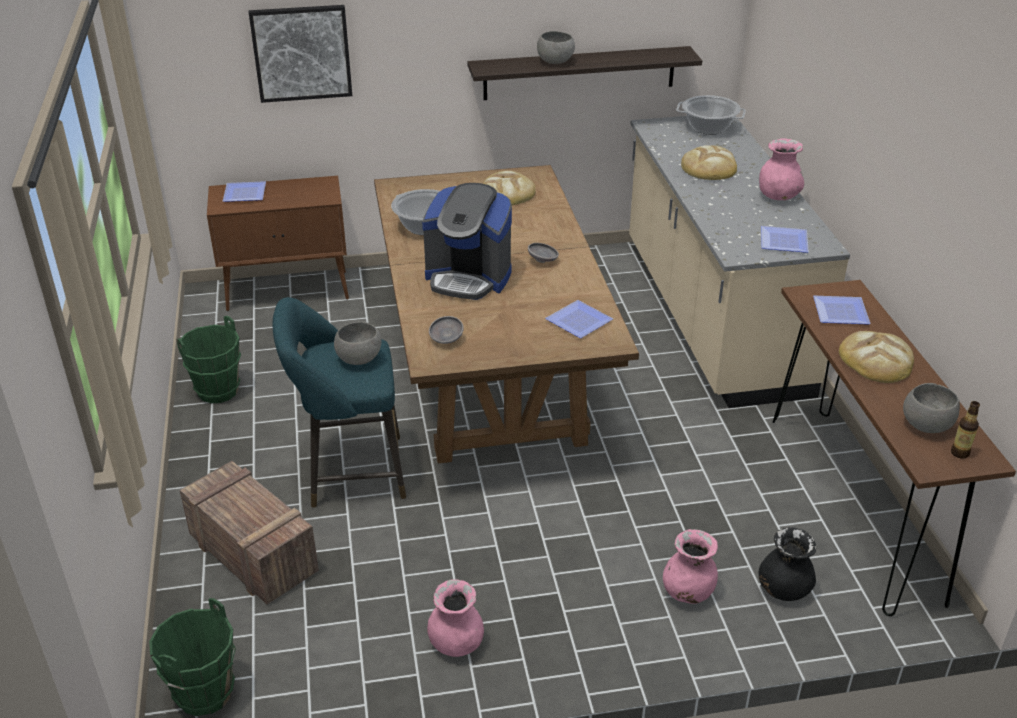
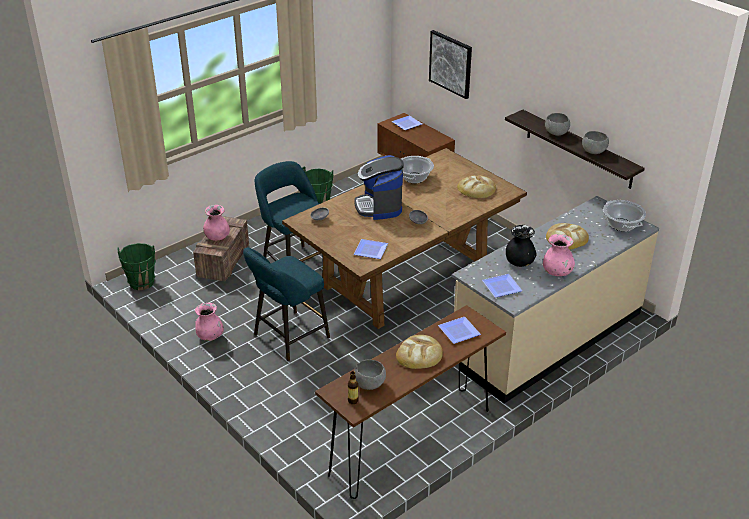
camera: 60 degrees right, 0 degrees up
(358, 358) = (299, 207): grey bowl -> grey bowl (593, 151)
(537, 547) = (288, 338): none -> turquoise stool
(688, 592) = (293, 397): pink vase -> pink vase (217, 237)
(783, 590) = (320, 431): black vase -> black vase (519, 262)

